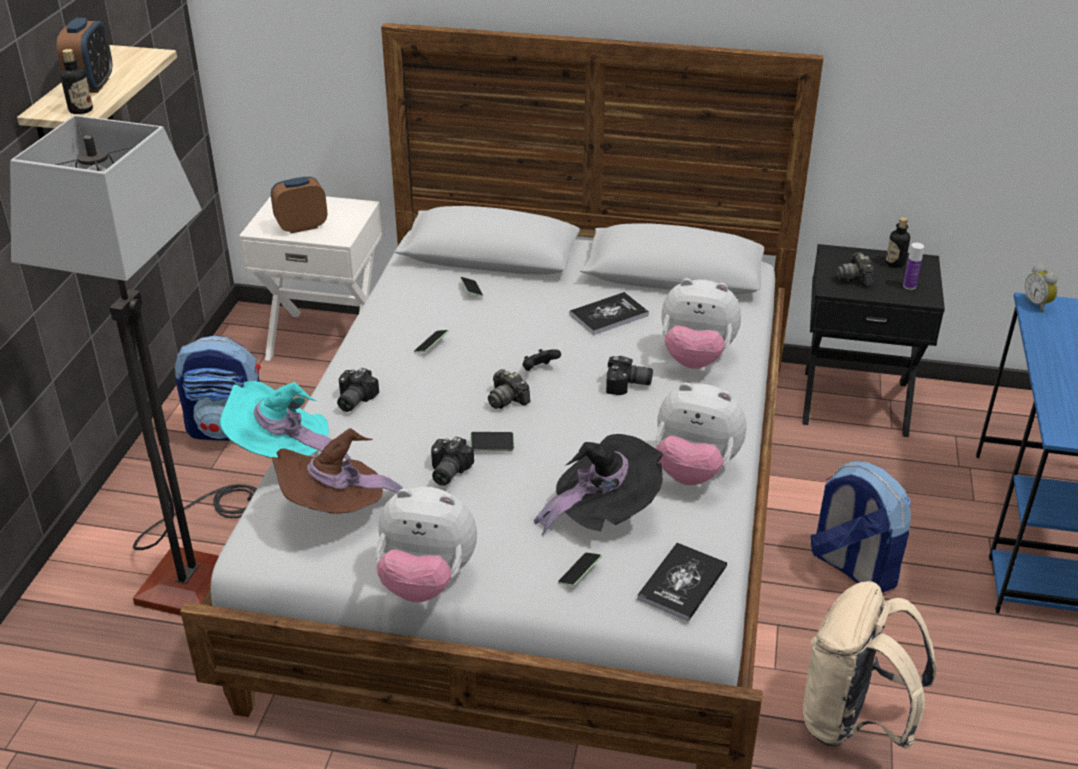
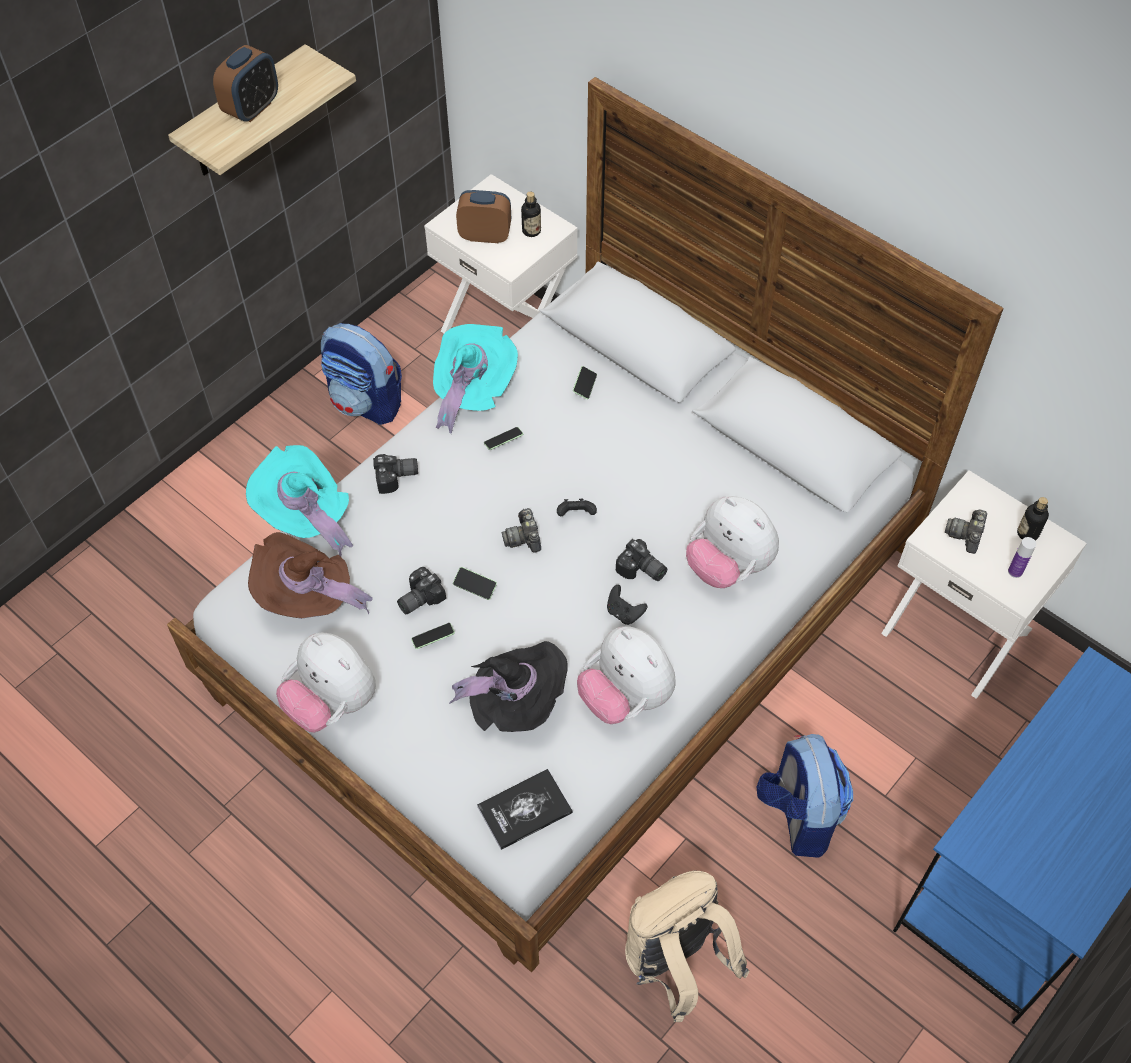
camera: 30 degrees right, 20 degrees up
(81, 110) = (221, 145): bottle -> bottle (531, 231)
(195, 564) = (263, 538): floor lamp -> none
(352, 400) = (397, 478): camera -> camera turned 150 degrees counterclockwise
(373, 323) = (472, 390): none -> turquoise hat
(579, 574) = (450, 758): phone -> phone (433, 639)
(609, 315) = (689, 473): book -> none
(640, 417) = (624, 613): none -> black game controller
(855, 400) = (958, 629): black nightstand -> white nightstand
(1038, 304) = (1097, 674): alarm clock -> none

